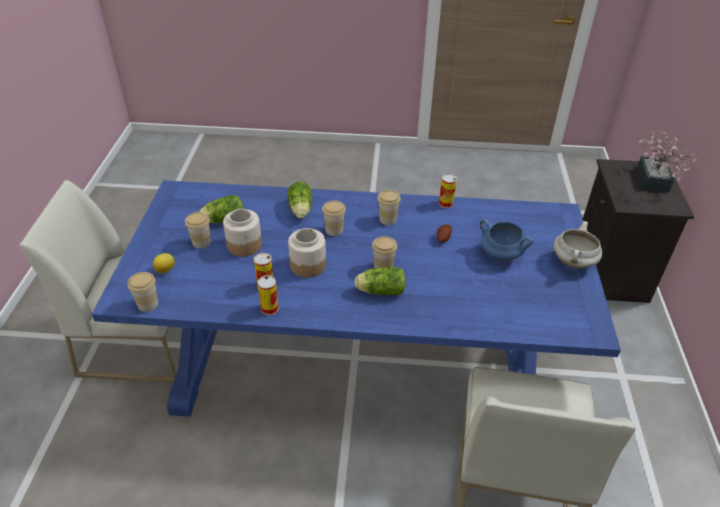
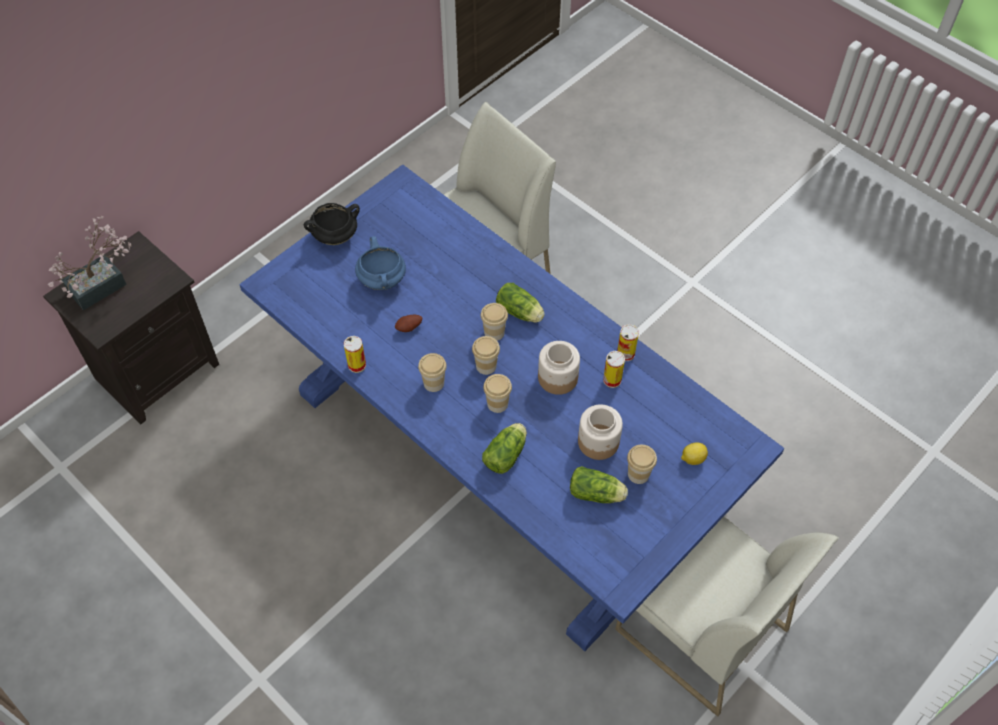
camera: 140 degrees left, 15 degrees up
(148, 304) = (729, 425): cup -> cup (486, 366)
(574, 263) = (335, 236): white cooking pot -> black cooking pot

